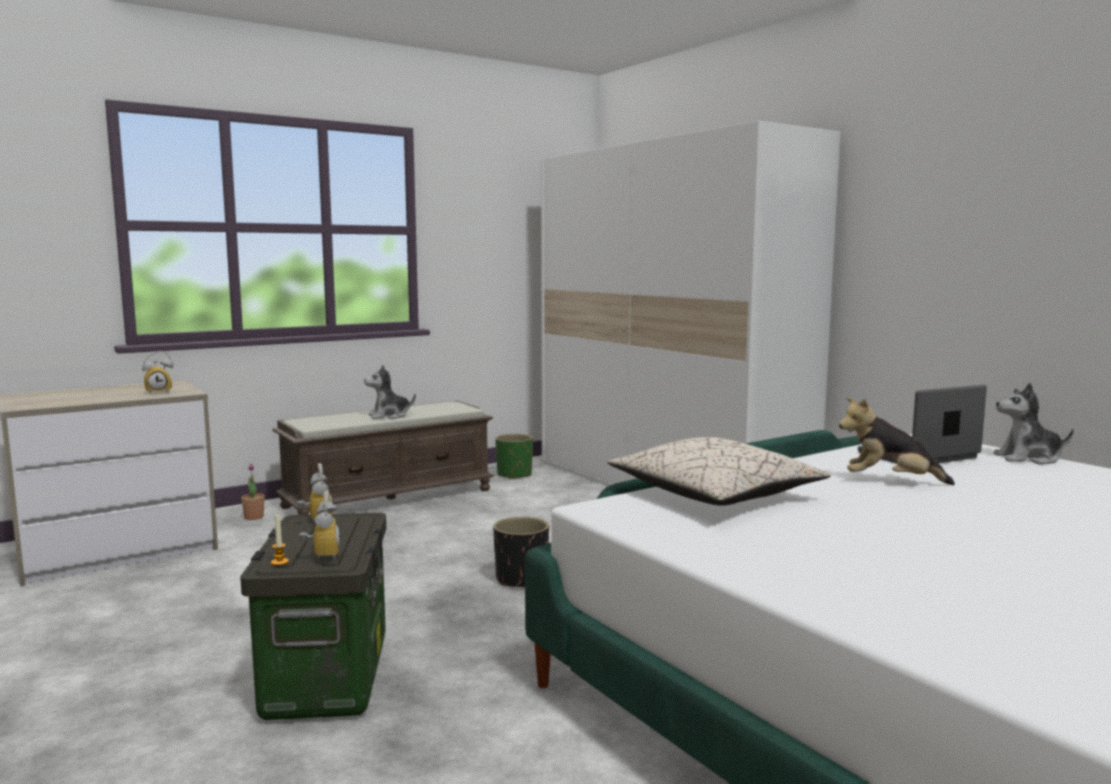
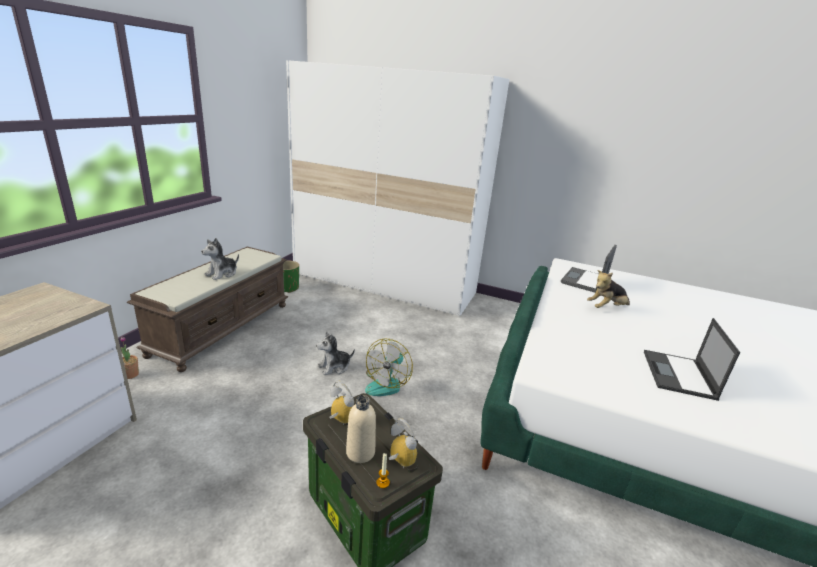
camera: 35 degrees left, 15 degrees up
(159, 392) = (51, 310): alarm clock -> none
(296, 542) = (360, 452): none -> beige bottle
(521, 580) = (387, 383): black planter -> fan
(714, 495) = (565, 342): beige pillow -> none
(861, 550) = (679, 375): none -> laptop
(1029, 458) = (620, 275): plush toy -> plush toy (334, 367)

